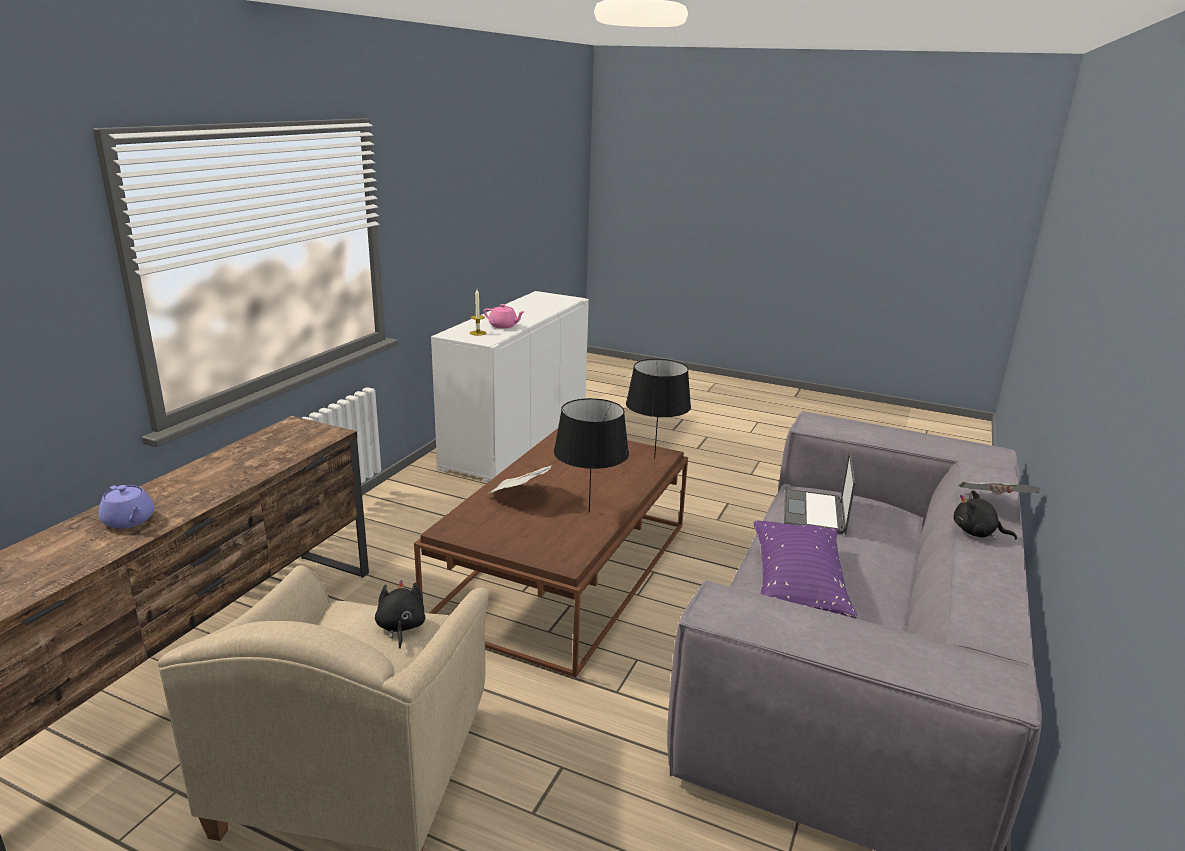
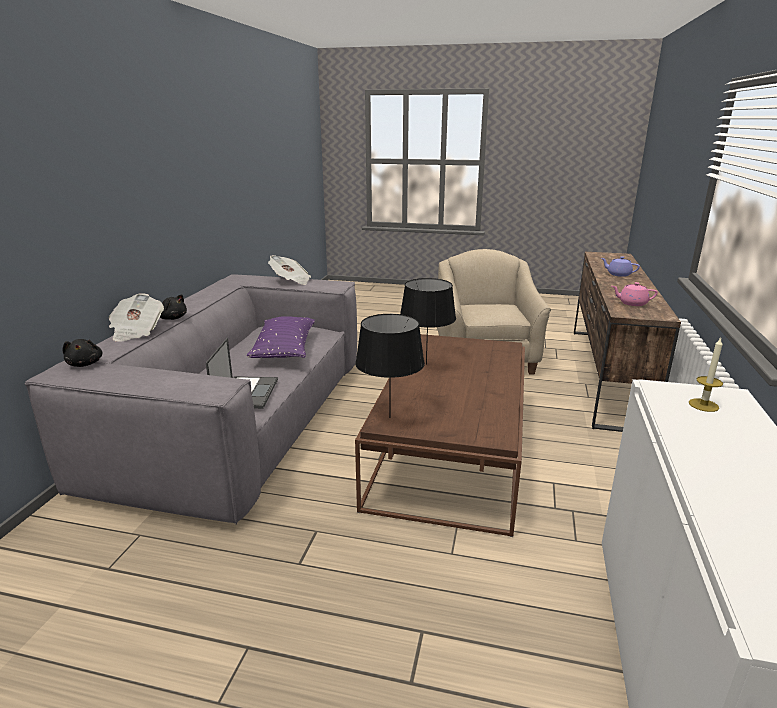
camera: 170 degrees right, 0 degrees up
(400, 627) = (482, 313): black plush toy -> black plush toy (85, 364)
(503, 326) = (701, 431): pink teapot -> pink teapot (632, 303)
(520, 495) = (485, 370): newspaper -> newspaper (291, 281)

